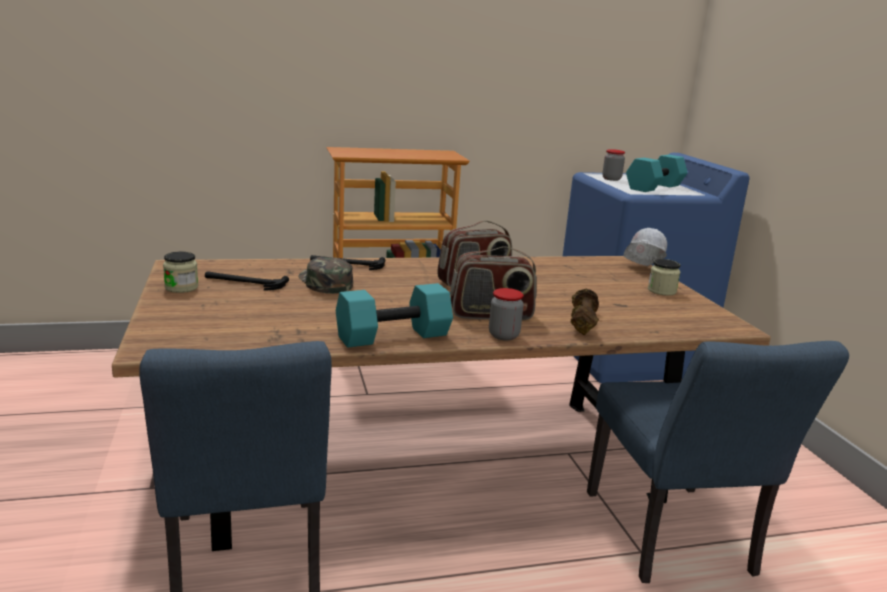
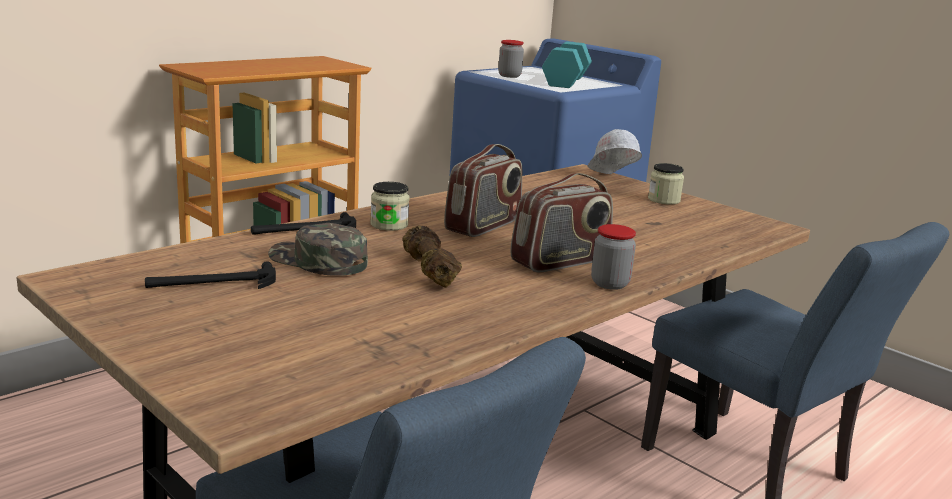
camera: 30 degrees left, 0 degrees up
(181, 287) = (133, 310): jar -> jar (389, 225)
(393, 337) = (507, 314): turquoise dumbbell -> none
(582, 322) = (653, 251): brown dumbbell -> brown dumbbell (429, 271)

